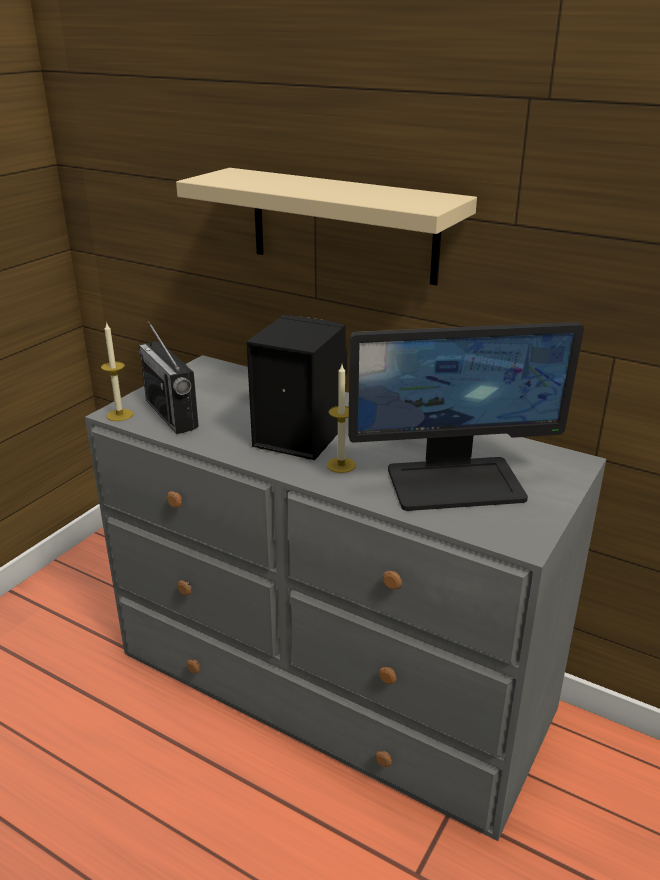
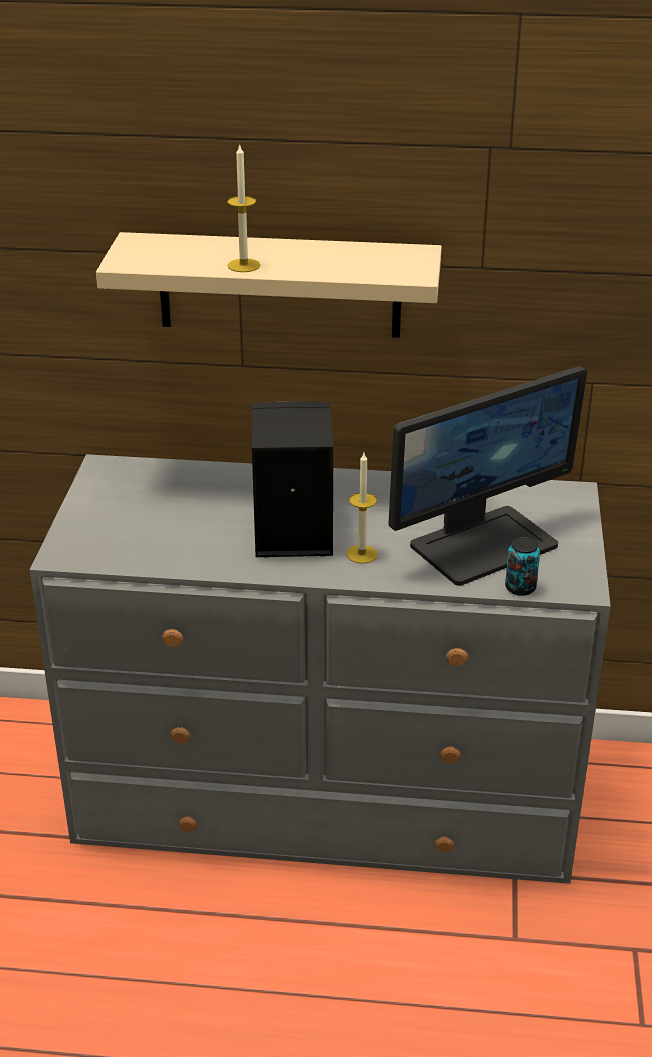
camera: 25 degrees left, 5 degrees up
(119, 415) = (70, 557): candle -> candle (244, 265)
(171, 414) = (128, 541): radio -> none
(461, 527) = (520, 588): none -> can

